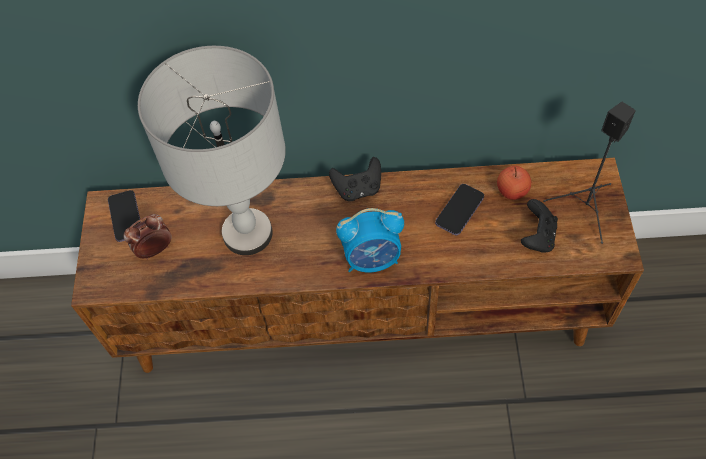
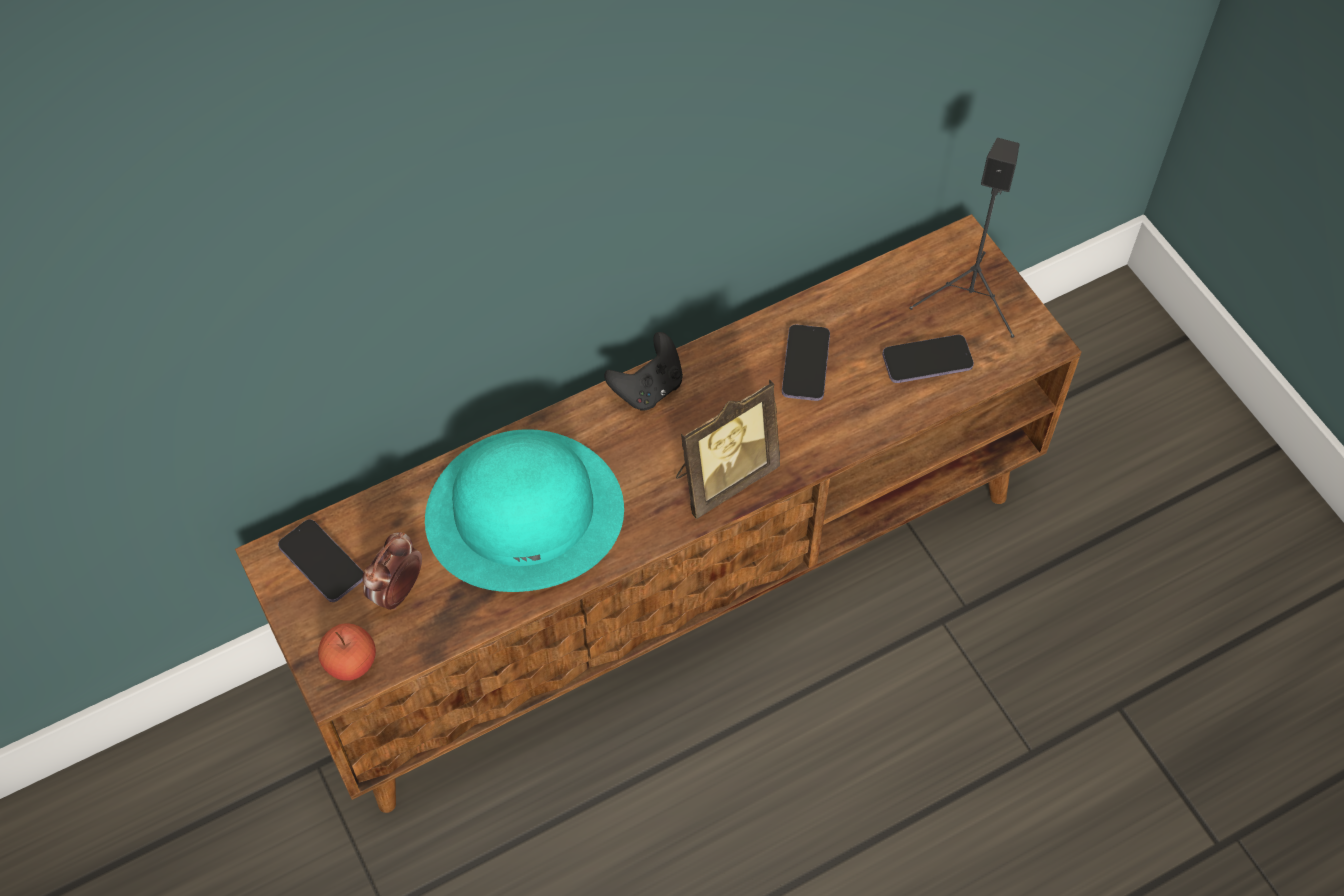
camera: 30 degrees left, 0 degrees up
(248, 233) = (525, 512): grey table lamp -> turquoise hat
(372, 259) = (723, 477): alarm clock -> picture frame
(512, 191) = (861, 310): apple -> apple (350, 662)
(537, 237) = (927, 361): black game controller -> phone

